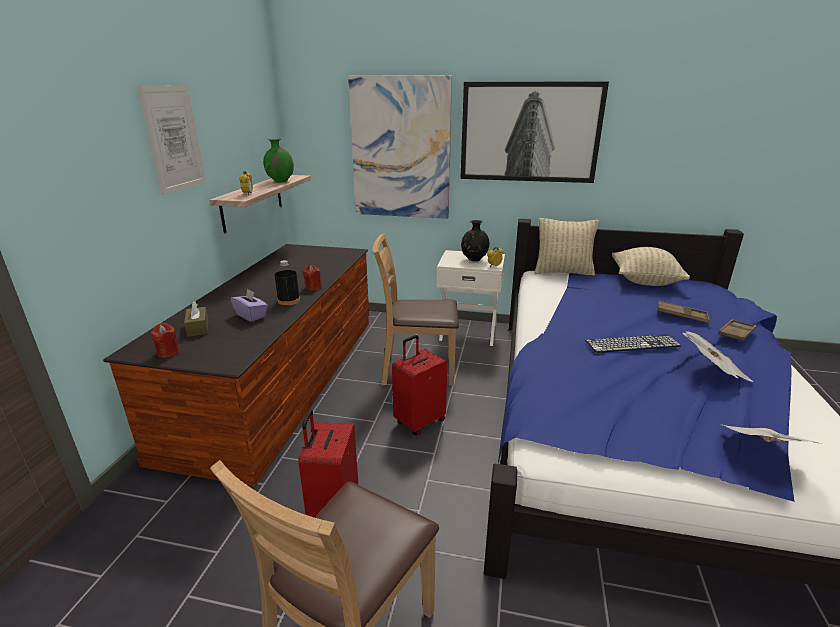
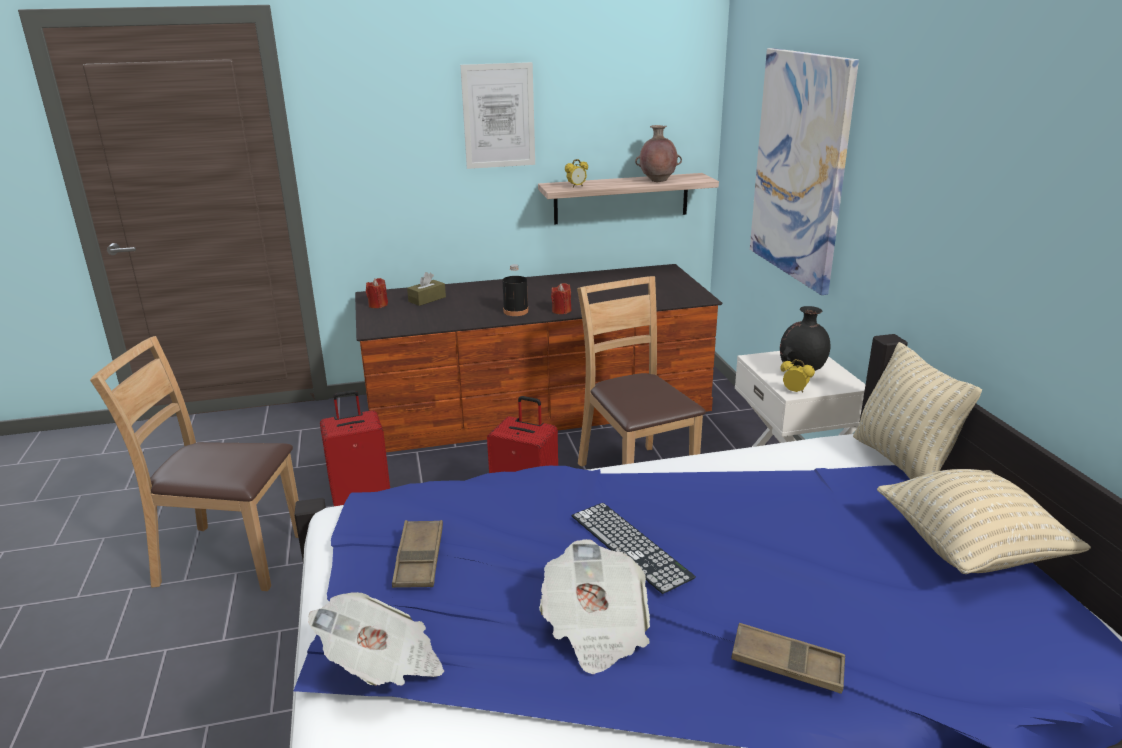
camera: 65 degrees right, 0 degrees up
(251, 315) = (468, 308): purple tissue box -> none
(280, 182) = (657, 181): green vase -> brown vase
(529, 132) = (931, 179): picture -> none
(681, 315) = (813, 595): brown tray -> brown tray (419, 559)

